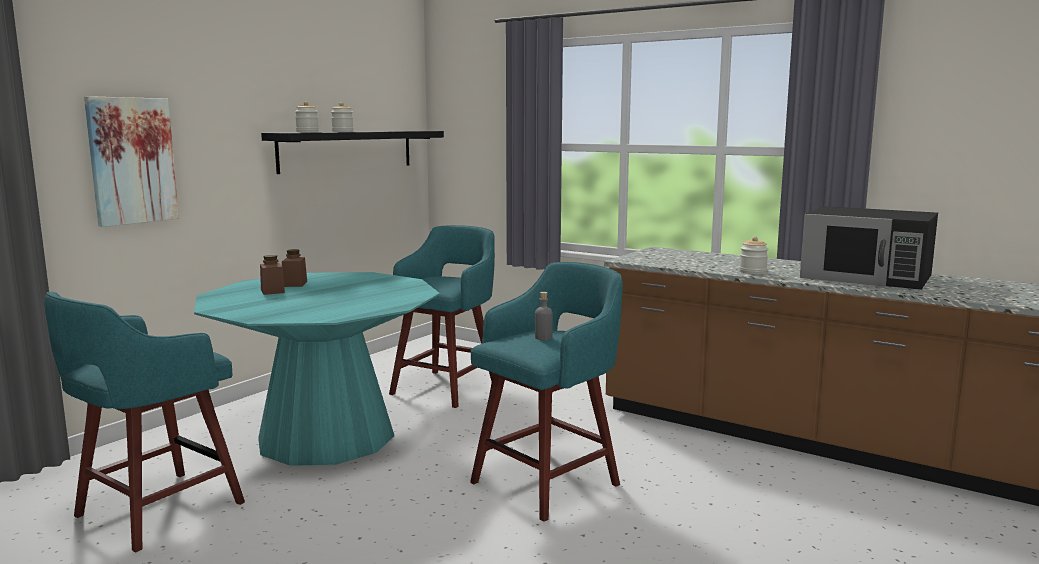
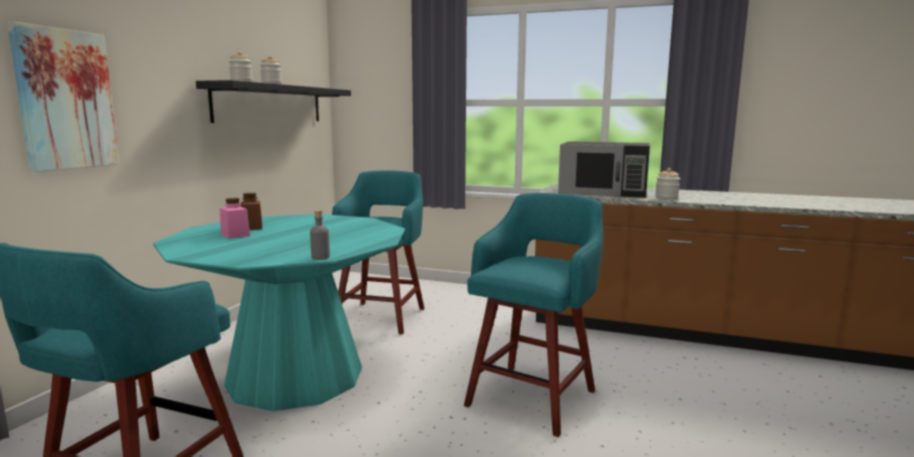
camera: 15 degrees left, 0 degrees up
(272, 291) = (235, 235): brown jar -> pink jar
(543, 337) = (533, 263): grey bottle -> grey bottle (320, 257)
(867, 276) = (753, 197): black microwave -> black microwave (604, 191)

